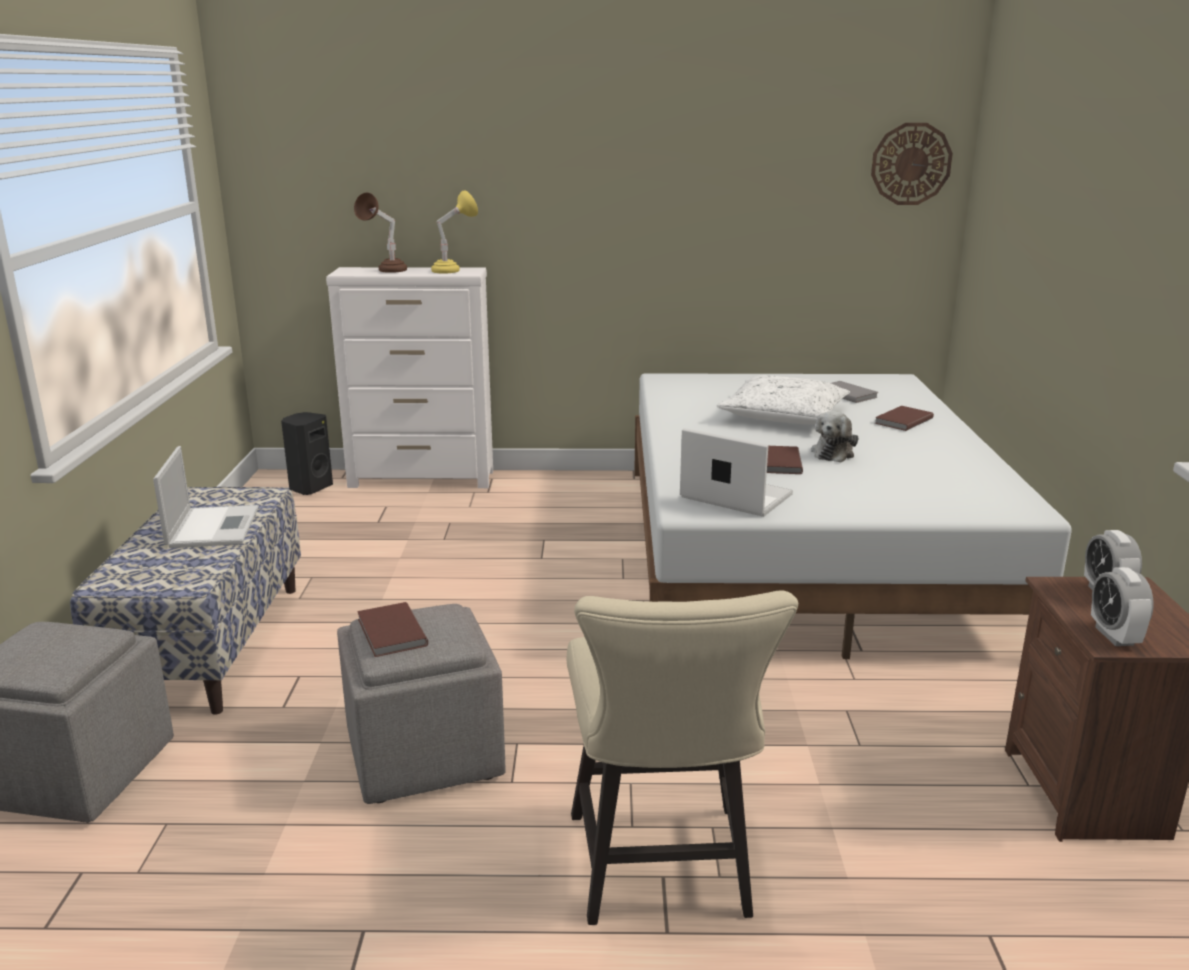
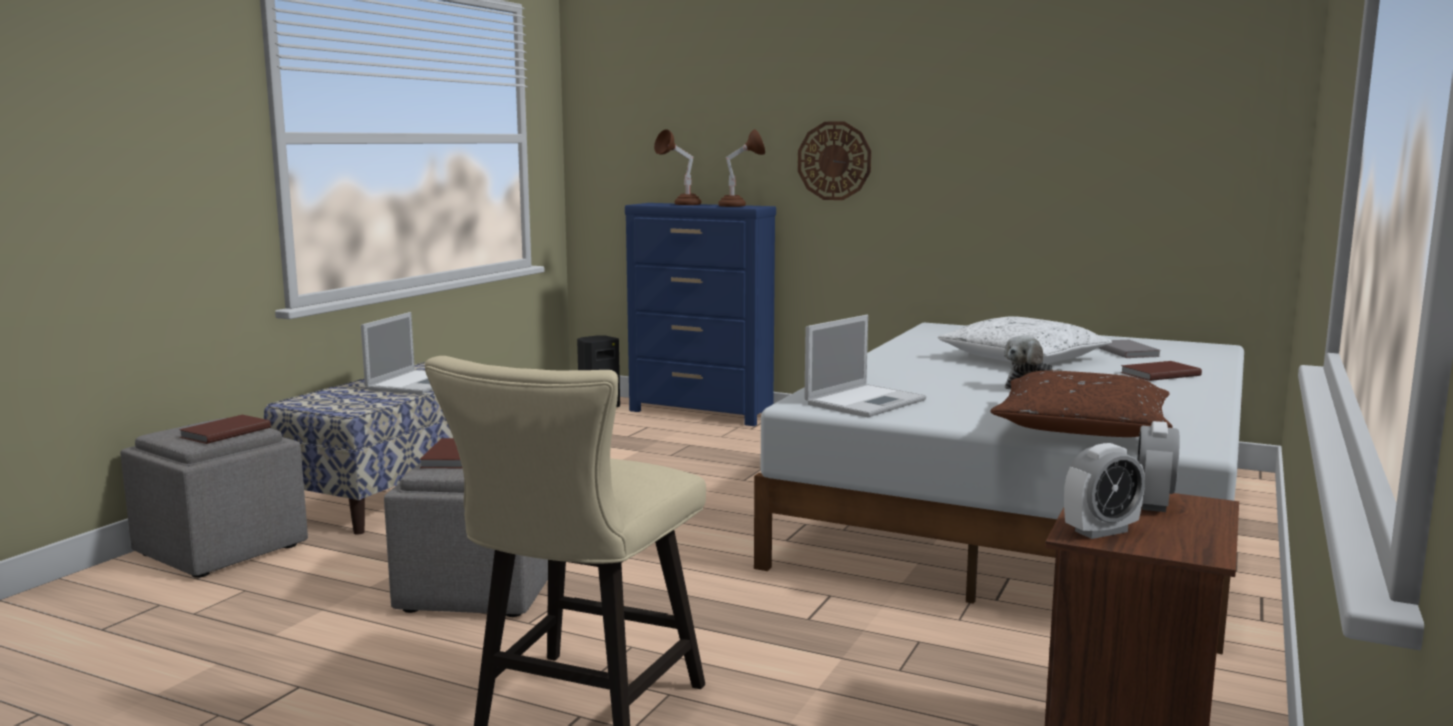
camera: 25 degrees right, 10 degrees down
(423, 479) = (701, 413): white dresser -> blue dresser
(454, 271) = (740, 206): yellow table lamp -> brown table lamp
(734, 496) = (866, 401): laptop -> laptop turned 75 degrees clockwise
(778, 463) = (955, 387): brown book -> brown book (223, 432)
(911, 164) = (1235, 99): wall clock -> wall clock (834, 161)
(929, 500) = (1081, 427): none -> brown pillow
(1114, 636) = (1101, 531): alarm clock -> alarm clock turned 135 degrees counterclockwise

